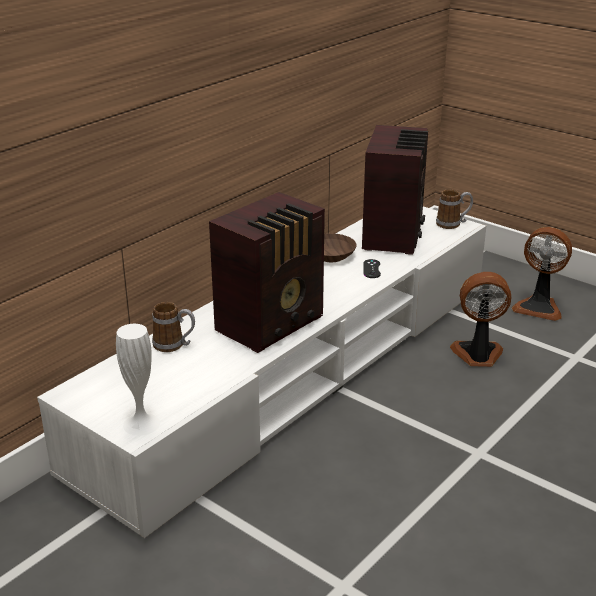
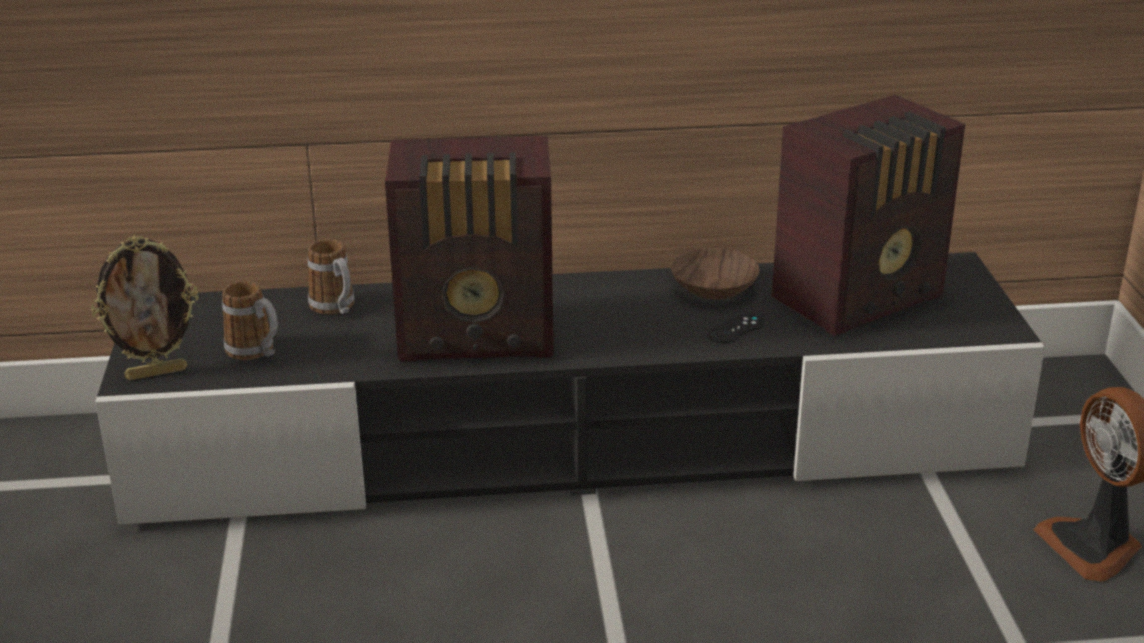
camera: 45 degrees right, 0 degrees up
(141, 424) = (156, 373): white vase -> picture frame
(298, 371) = (575, 445): white tv stand -> black tv stand
(453, 224) = (989, 321): mug -> mug (256, 352)
(477, 355) = (858, 558): fan -> none

